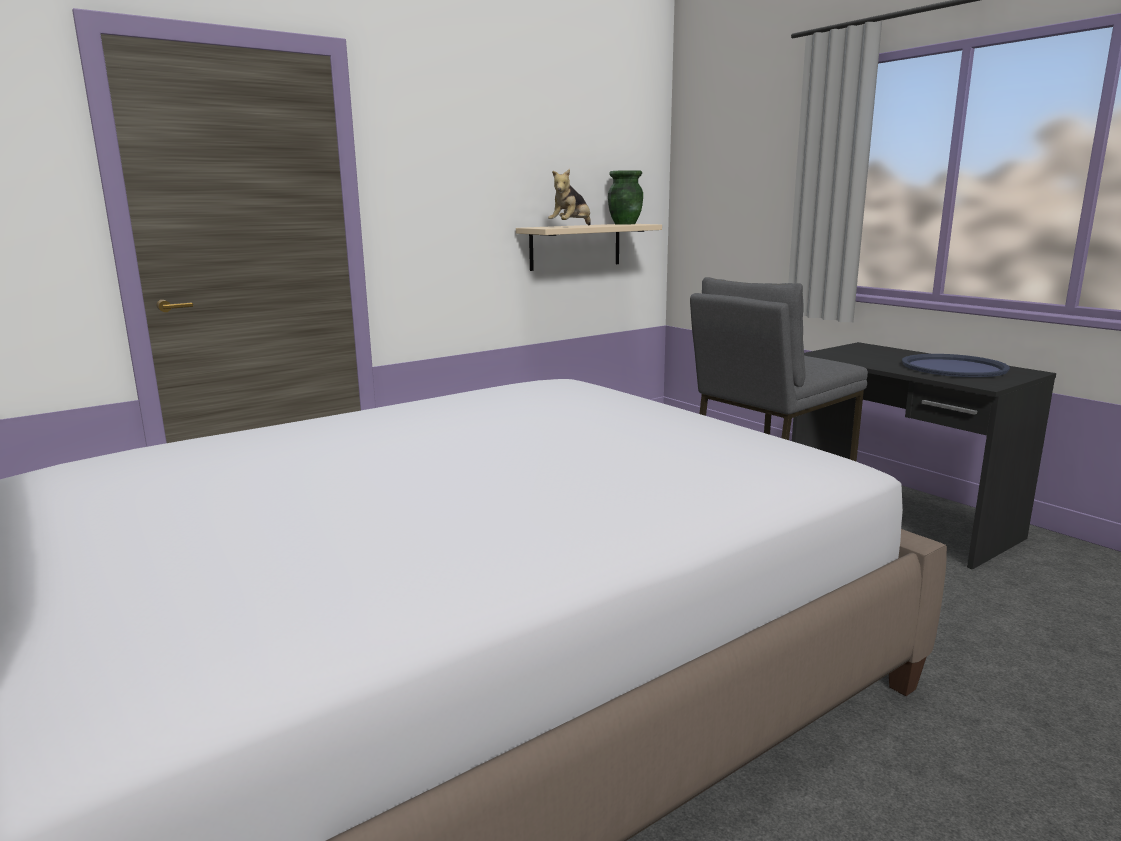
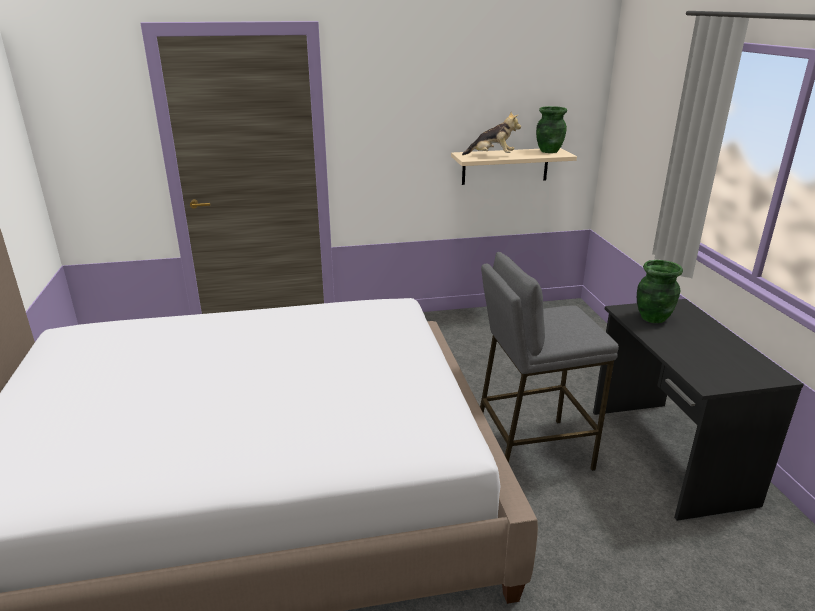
camera: 25 degrees right, 10 degrees up
(571, 226) = (491, 156): plush toy -> plush toy turned 135 degrees counterclockwise
(853, 355) = (652, 318): none -> green vase
(954, 367) = (716, 354): blue tray -> none

